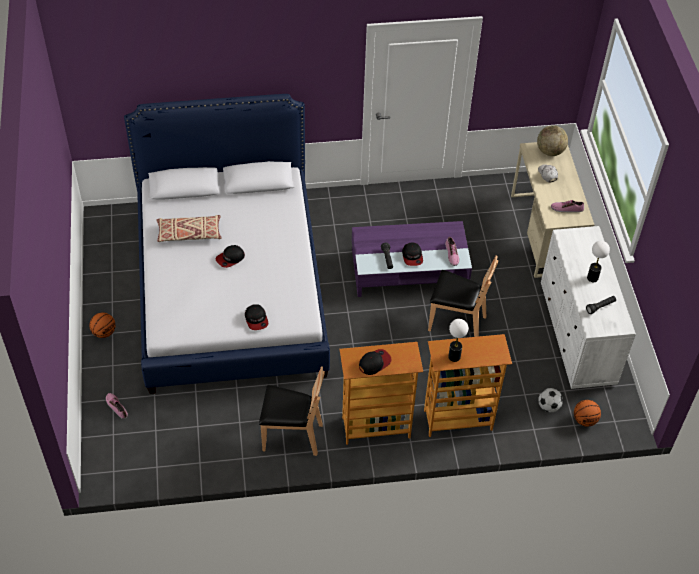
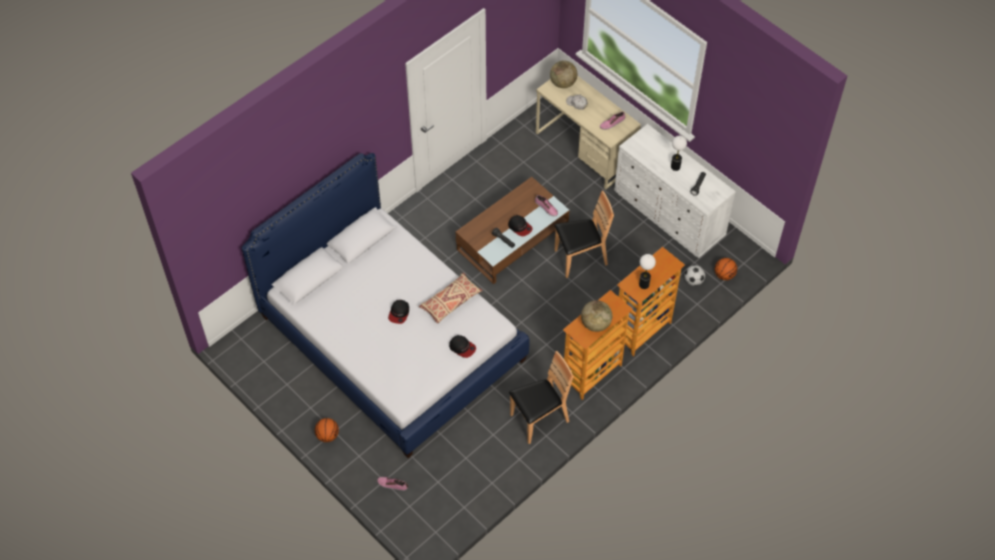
camera: 35 degrees left, 5 degrees up
(189, 233) = (349, 313): beige pillow -> beige pillow (450, 302)
(374, 363) = (595, 324): cap -> globe
(409, 270) = (512, 239): purple coffee table -> brown coffee table

